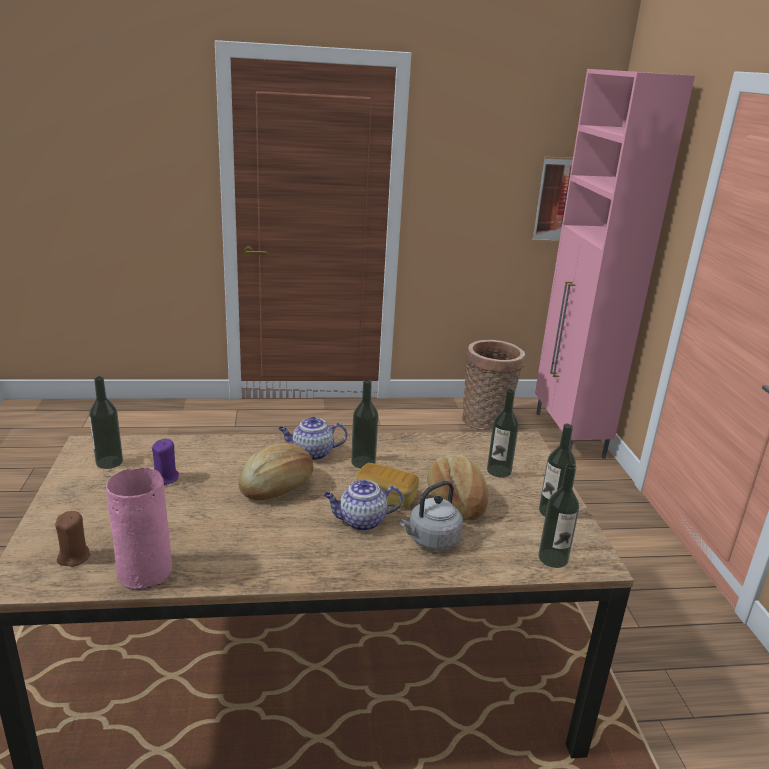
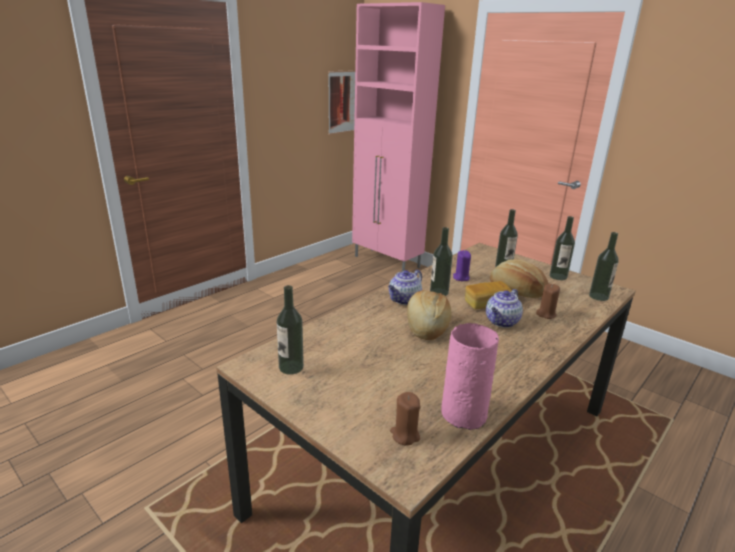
camera: 40 degrees left, 0 degrees up
(166, 478) = (352, 356): purple candle -> purple candle (461, 278)
(431, 540) = (546, 314): grey kettle -> brown candle
(486, 421) = (334, 270): basket -> none

